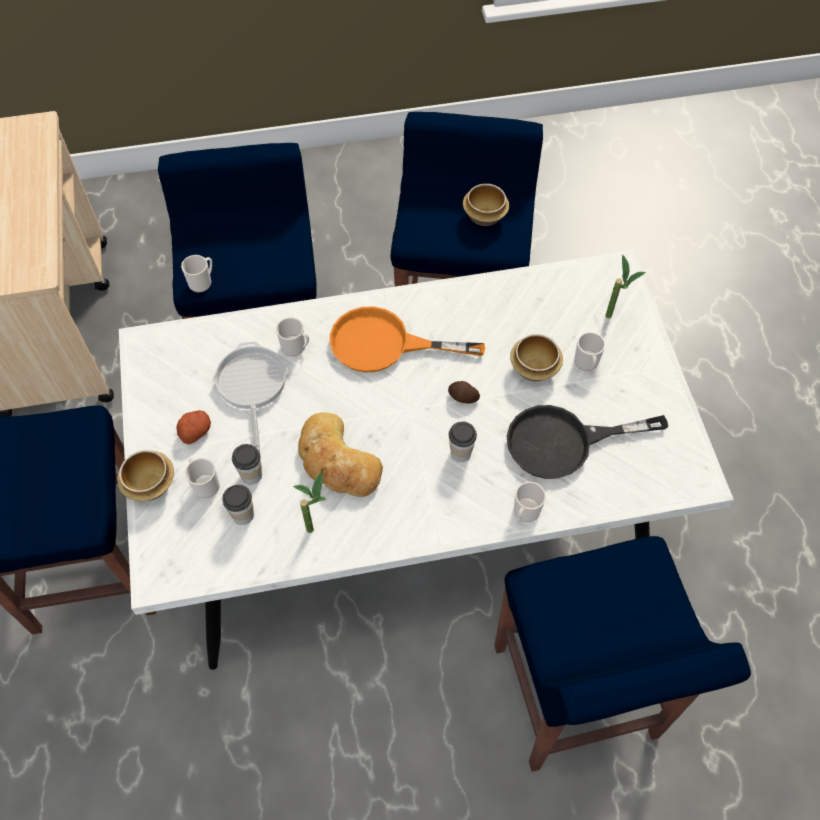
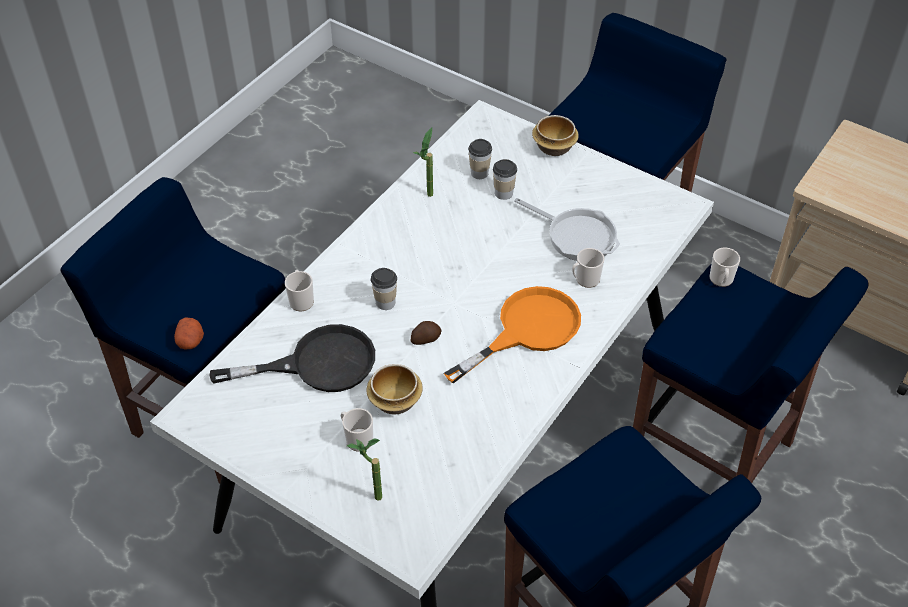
camera: 135 degrees right, 10 degrees down
(195, 431) = (572, 188): potato -> potato (190, 341)
(204, 484) = (524, 169): mug -> none
(337, 461) = (461, 238): bread -> none
(484, 215) = (596, 523): bowl -> none
(564, 442) = (317, 364): black frying pan -> black frying pan turned 45 degrees clockwise

